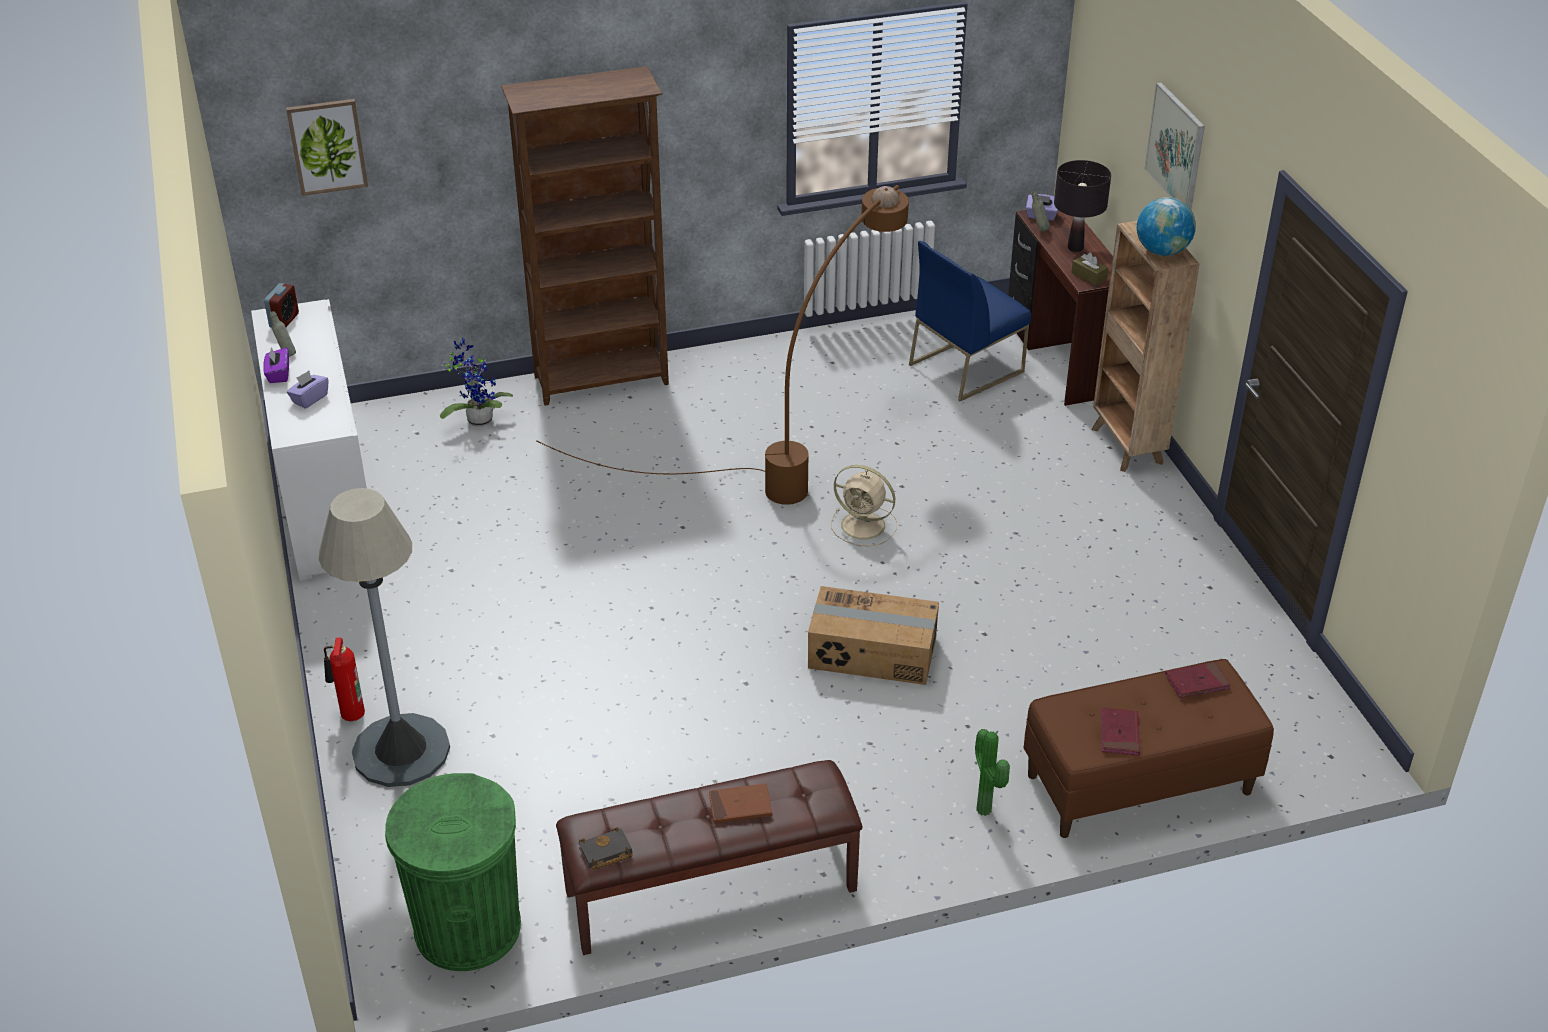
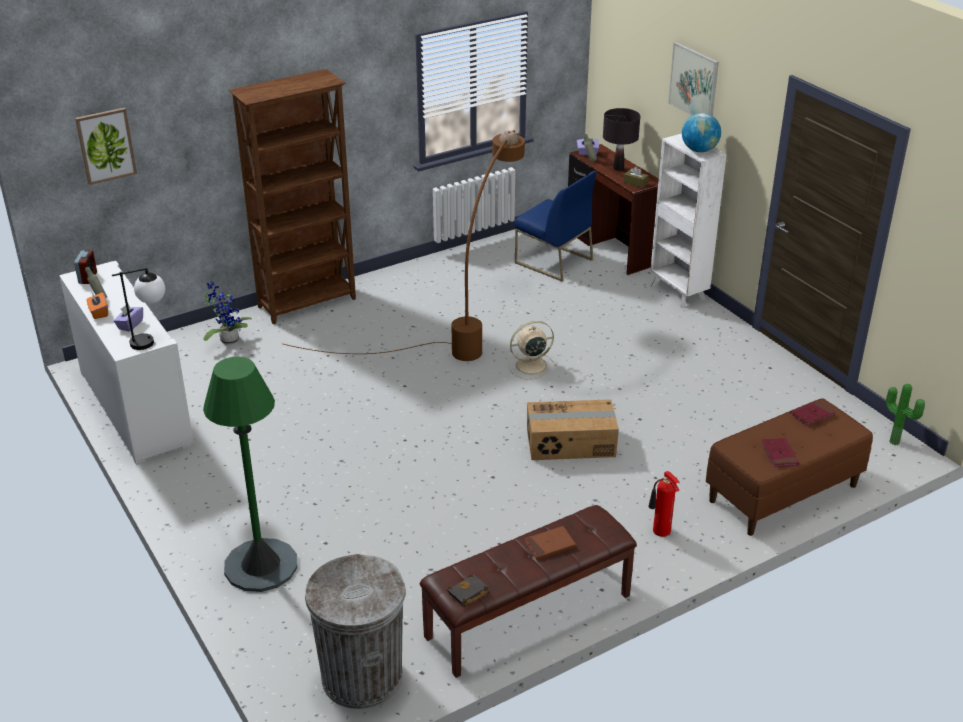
camera: 15 degrees left, 5 degrees down
(278, 374) = (99, 313): purple tissue box -> orange tissue box
(327, 427) = (151, 341): none -> table lamp
(350, 714) = (211, 548): fire extinguisher -> fire extinguisher (660, 532)
(401, 750) = (261, 565): grey floor lamp -> green floor lamp
(467, 928) = (361, 677): green trash can -> grey trash can
(865, 526) = (529, 366): beige fan -> beige fan turned 150 degrees clockwise
(966, 367) = (553, 261): blue chair -> blue chair turned 90 degrees counterclockwise
(986, 809) = (692, 527): potted plant -> potted plant (895, 441)
(1127, 447) = (678, 293): brown bookcase -> white bookcase

